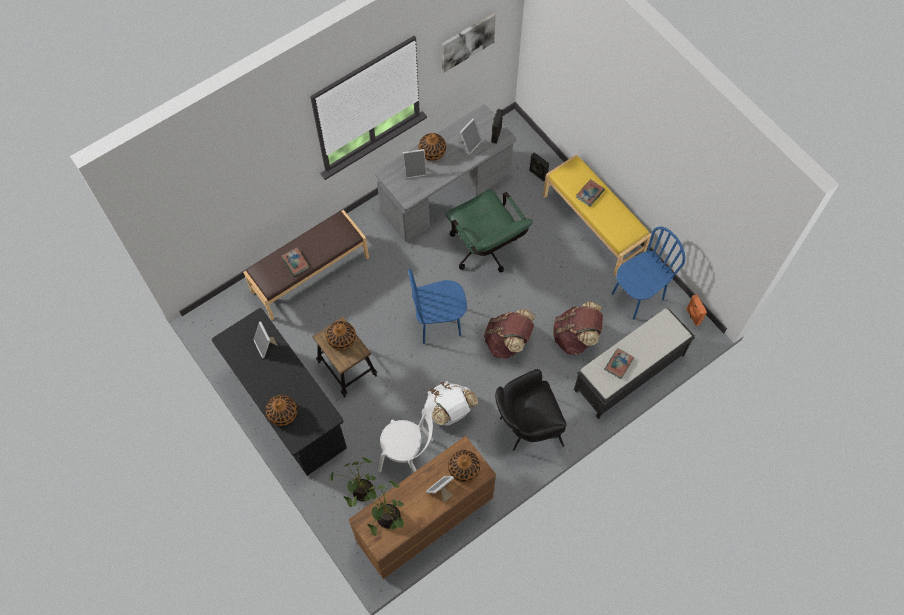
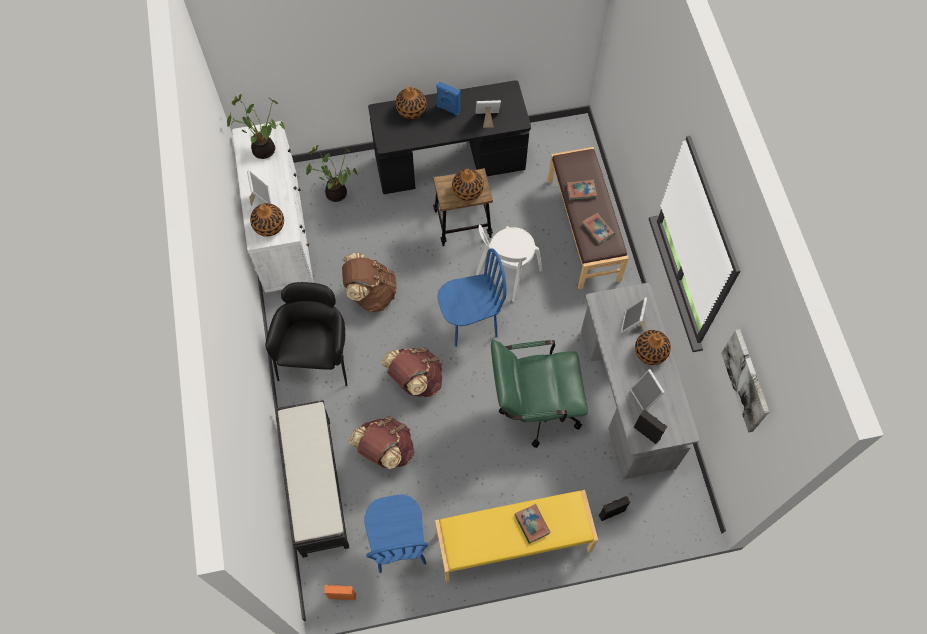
camera: 115 degrees right, 0 degrees up
(269, 382) = (448, 109): none -> blue speaker
(408, 456) = (347, 241): white chair -> white chair (507, 274)
(424, 520) = (281, 230): brown dresser -> white dresser
(438, 323) = (470, 323): blue chair -> blue chair turned 60 degrees clockwise
(449, 411) = (371, 293): white backpack -> brown backpack
(618, 364) = (306, 443): book -> book (597, 229)

